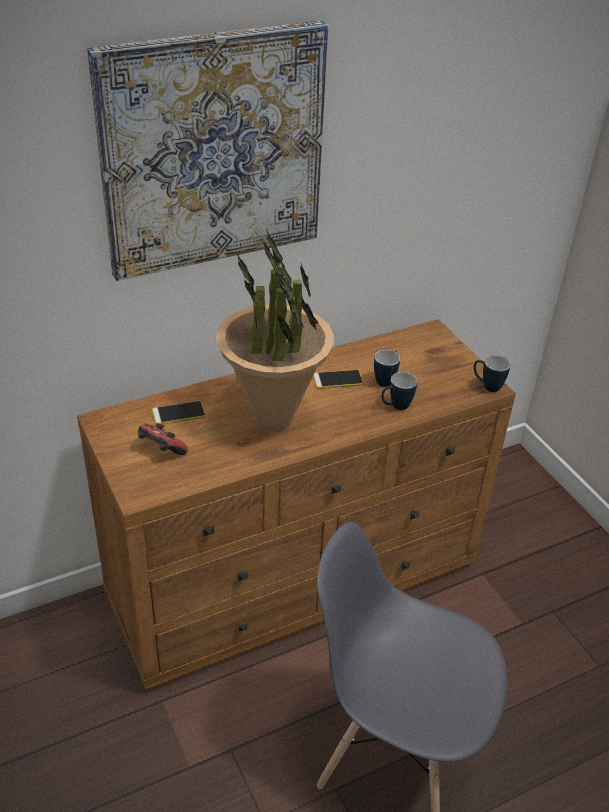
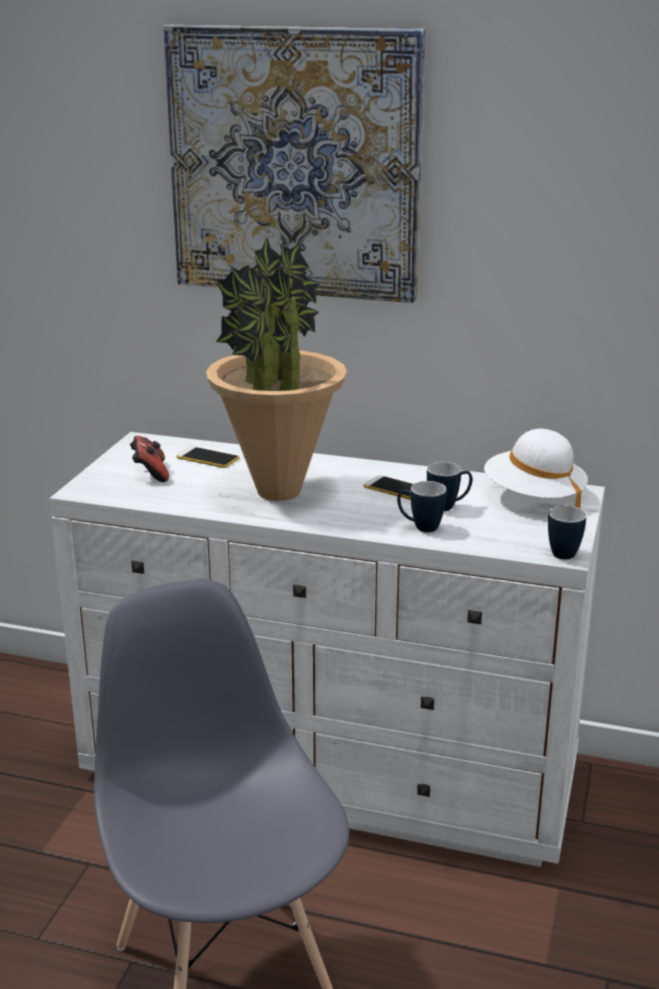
camera: 45 degrees right, 15 degrees down
(296, 579) = (333, 771): brown dresser -> white dresser
(417, 347) = (533, 497): none -> white hat

